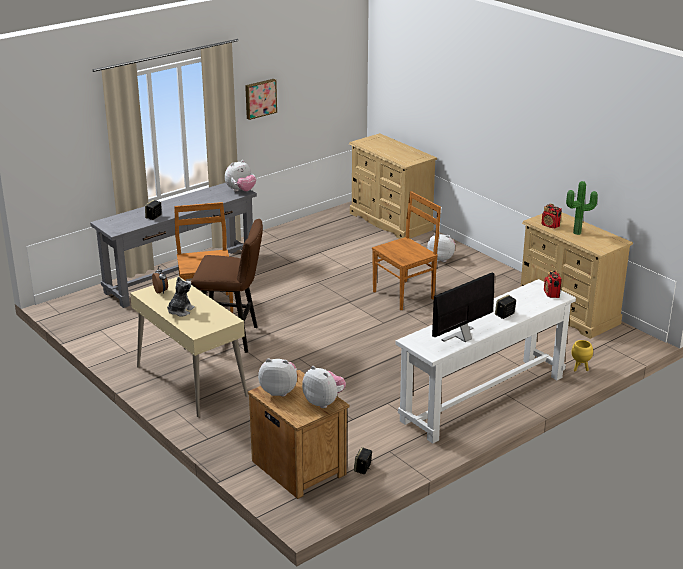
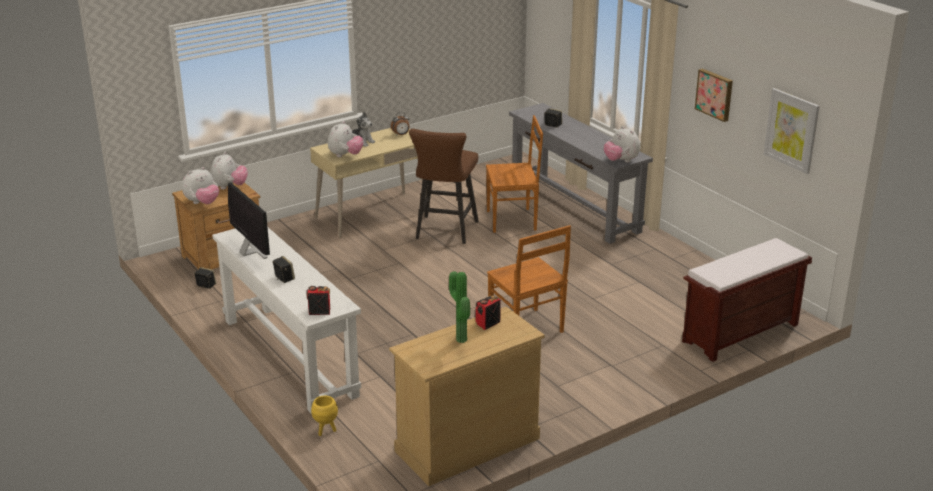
camera: 95 degrees right, 0 degrees up
(325, 85) = (791, 130): none -> picture
(390, 221) = (740, 334): beige dresser -> brown bench
(441, 258) = (626, 363): plush toy -> plush toy (345, 155)

